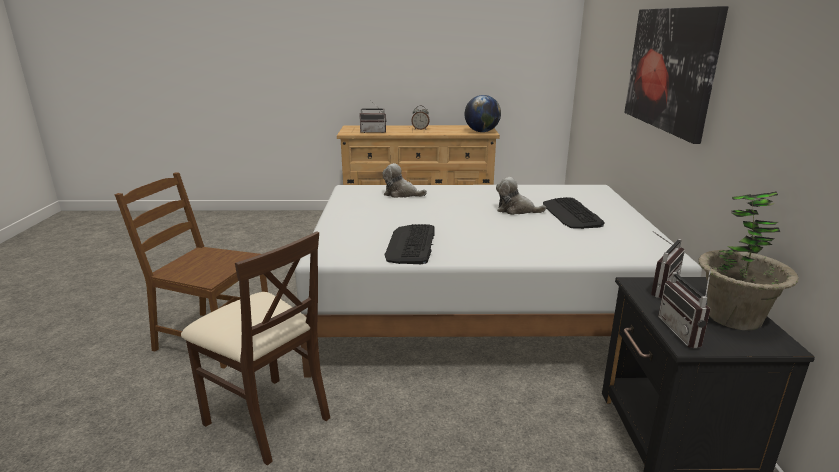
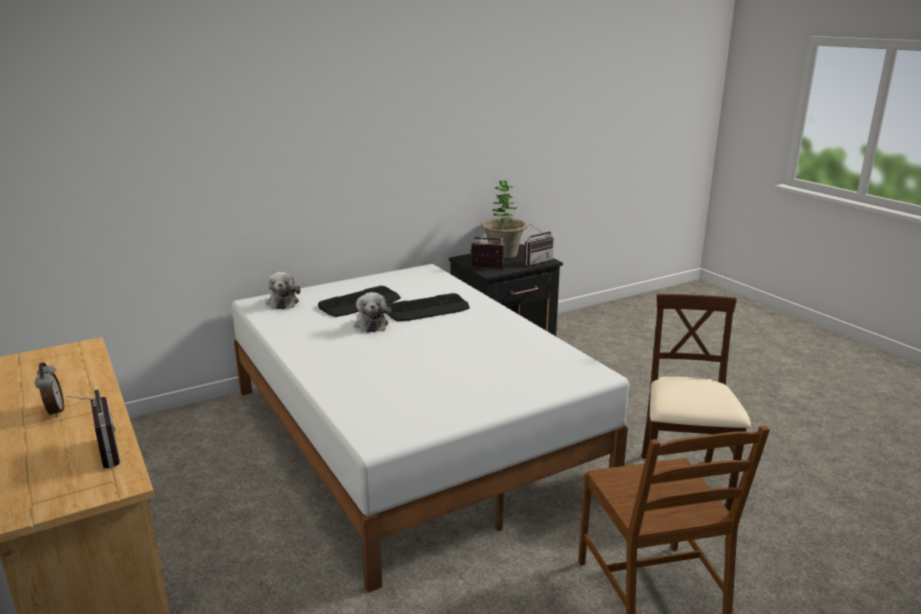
camera: 120 degrees left, 0 degrees up
(401, 194) = (369, 393): plush toy -> plush toy (283, 302)
(411, 245) = (518, 346): keyboard -> keyboard (427, 309)
(481, 132) = (75, 353): globe -> none
(670, 69) = (314, 148): picture -> none

